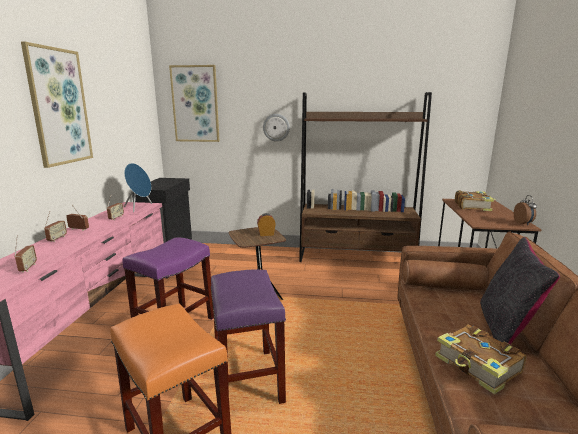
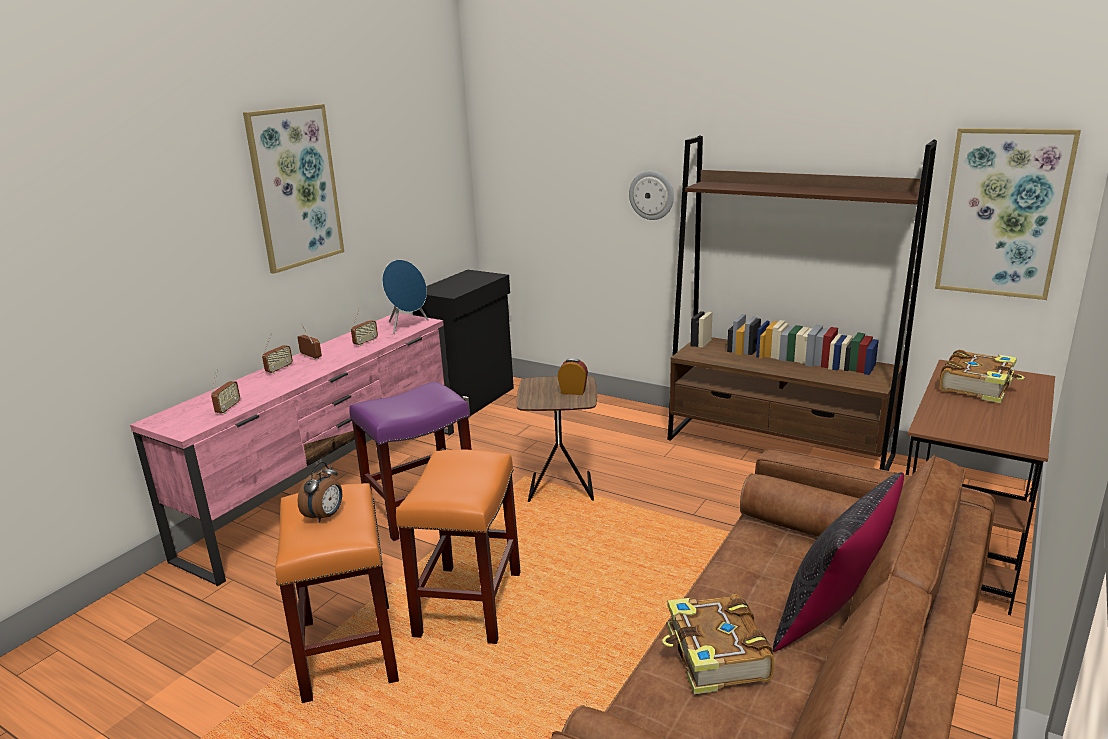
camera: 25 degrees right, 5 degrees up
(195, 104) = (525, 150): picture -> picture (1003, 213)
(247, 379) = (468, 603): purple stool -> orange stool
(523, 223) = (1028, 440): alarm clock -> alarm clock (325, 516)

